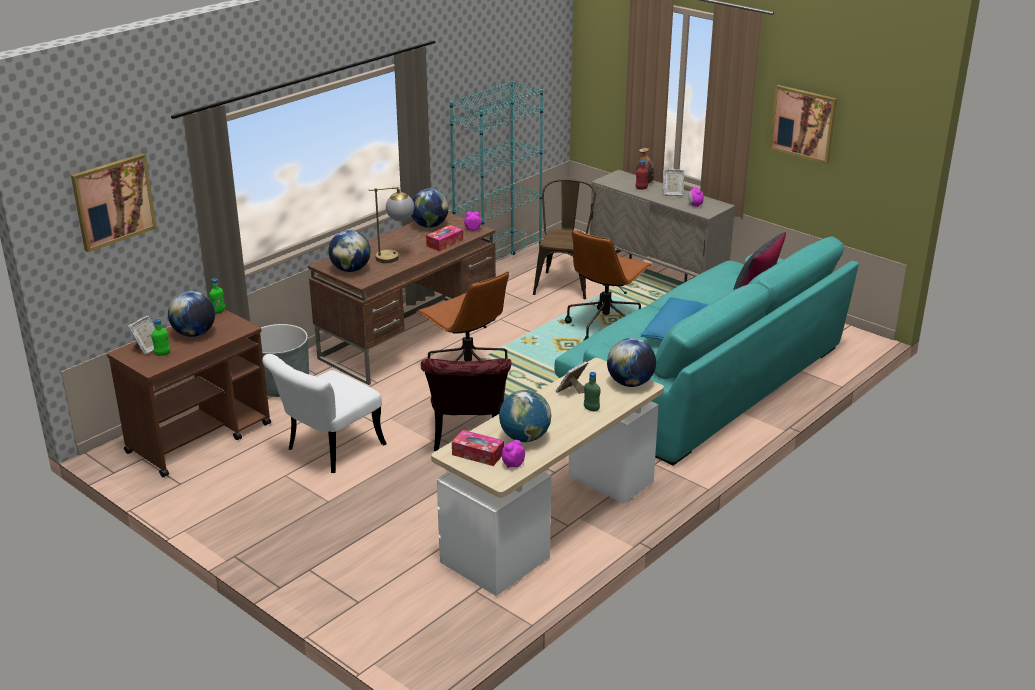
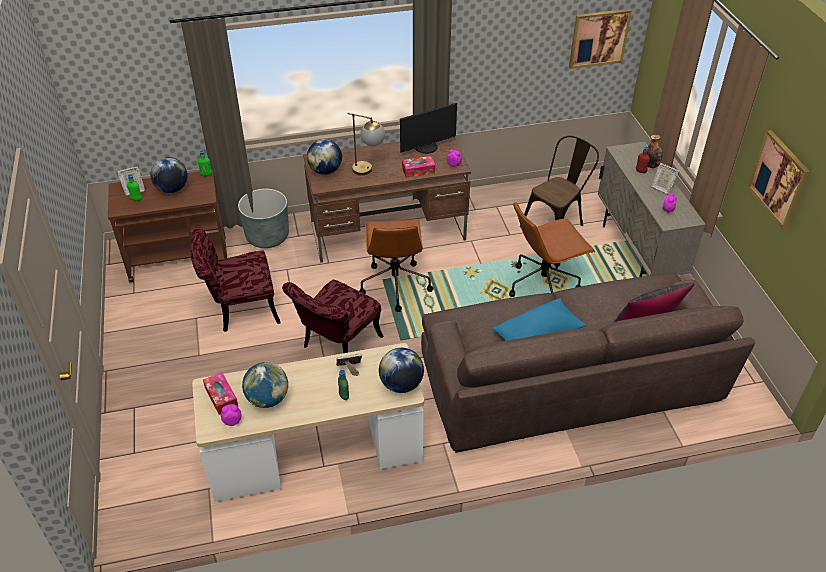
camera: 35 degrees right, 15 degrees up
(113, 201) = (125, 75): picture -> picture (599, 38)
(328, 451) = (240, 310): white chair -> red chair
(429, 225) = (426, 147): globe -> monitor
(498, 273) = (514, 193): turquoise bookcase -> none
(706, 380) = (569, 379): turquoise sofa -> brown sofa

